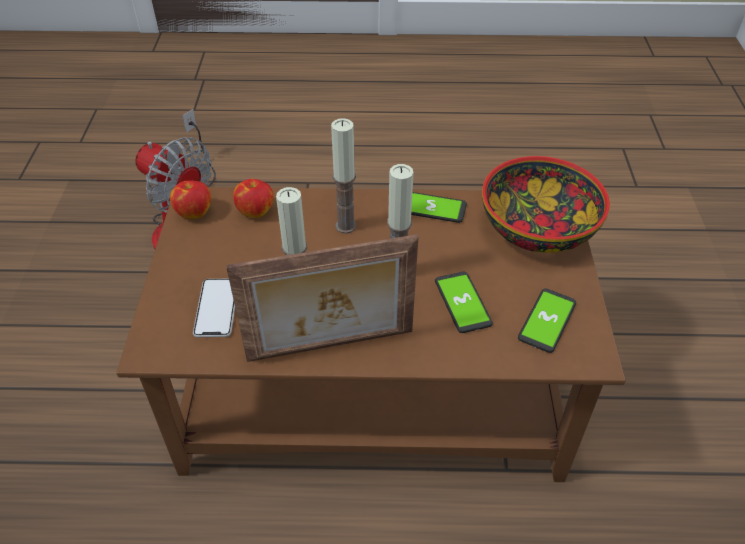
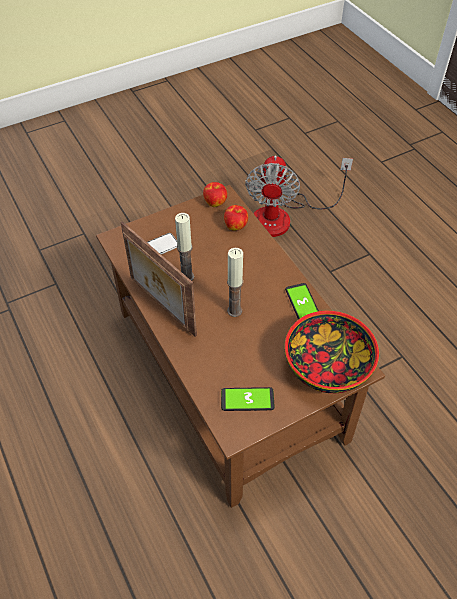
camera: 60 degrees right, 5 degrees up
(345, 226) = (254, 270): candle -> none
(462, 302) = (233, 351): phone -> none

